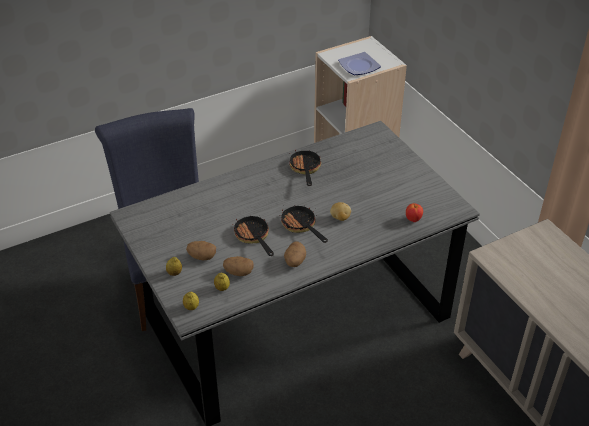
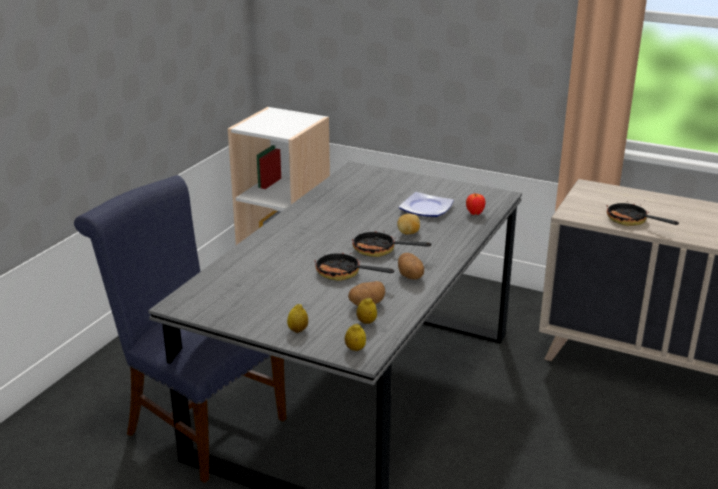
camera: 35 degrees left, 15 degrees down
(202, 256) = (310, 307): potato -> none
(305, 169) = (325, 212): frying pan -> frying pan (632, 221)
(360, 66) = (286, 127): plate -> plate (427, 208)

